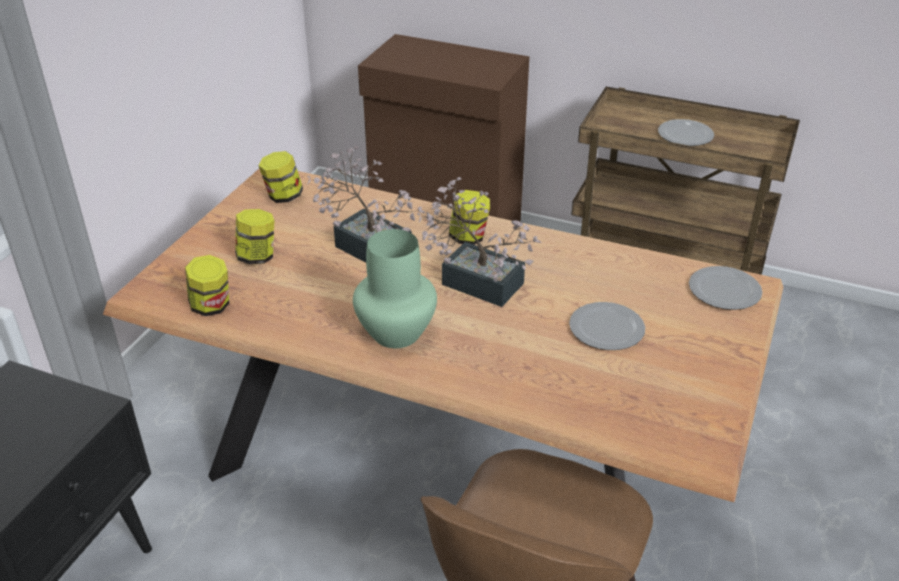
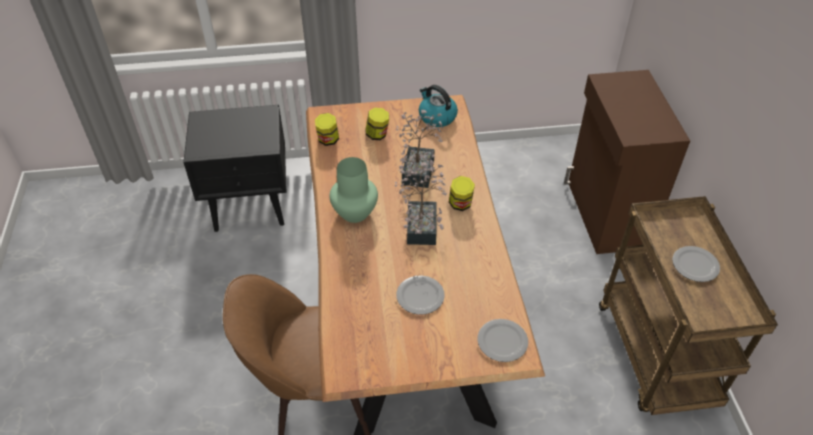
camera: 60 degrees right, 10 degrees up
(283, 196) = (436, 117): jar -> kettle

